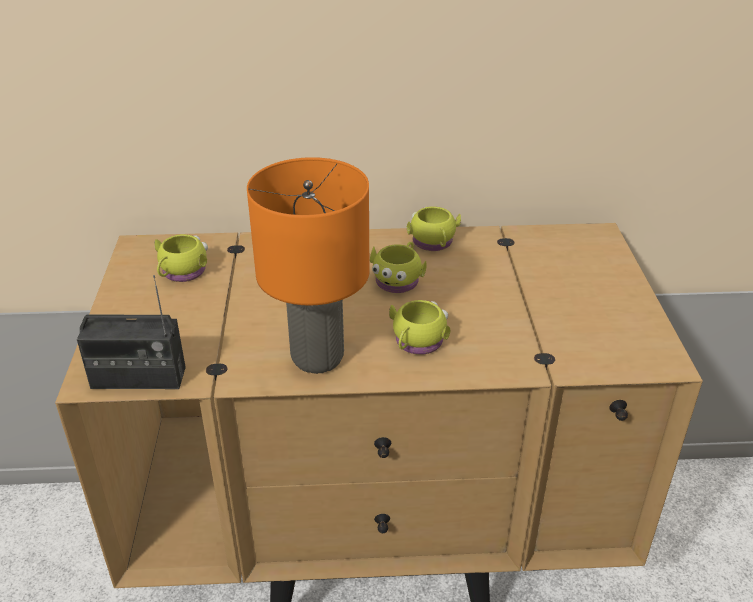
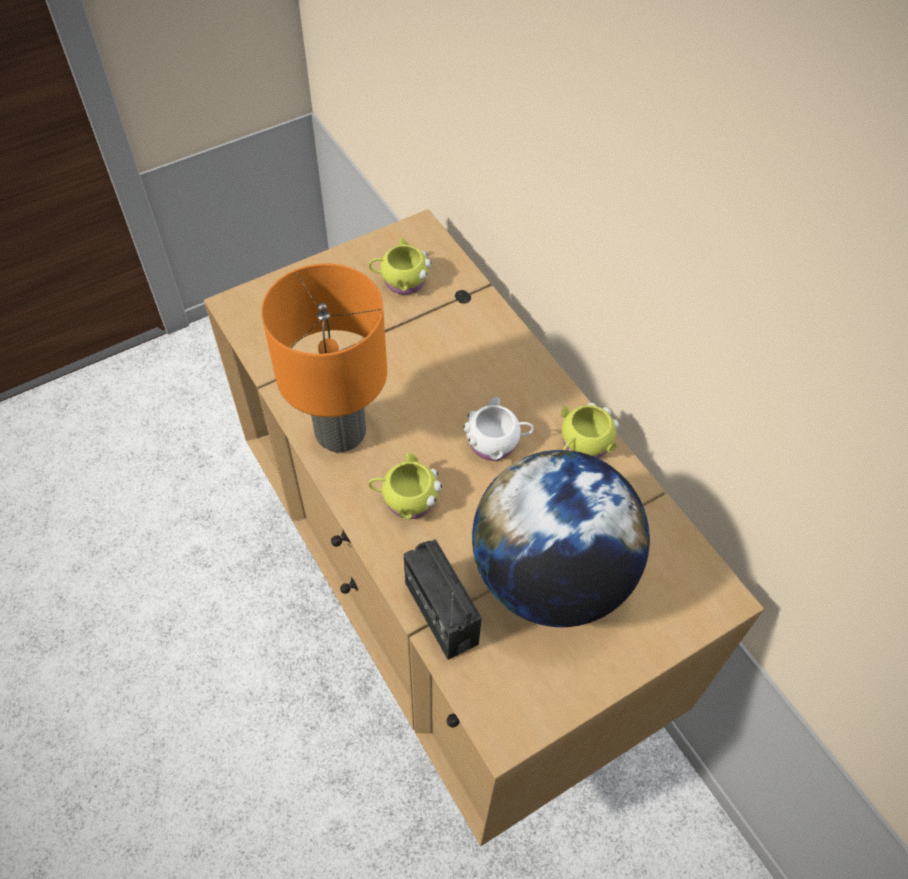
camera: 60 degrees right, 20 degrees up
(138, 378) = (253, 331): radio -> radio (440, 613)
(398, 280) = (497, 442): yellow mug -> white mug
(540, 295) = (551, 576): none -> globe

